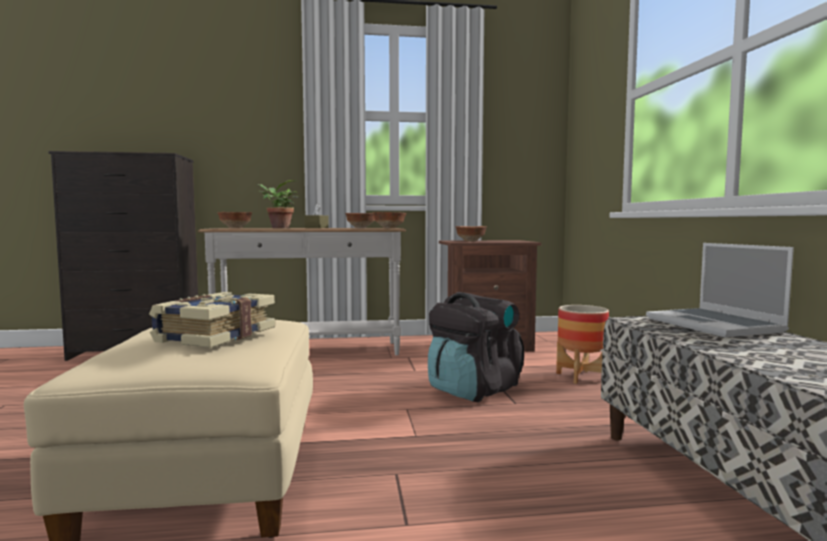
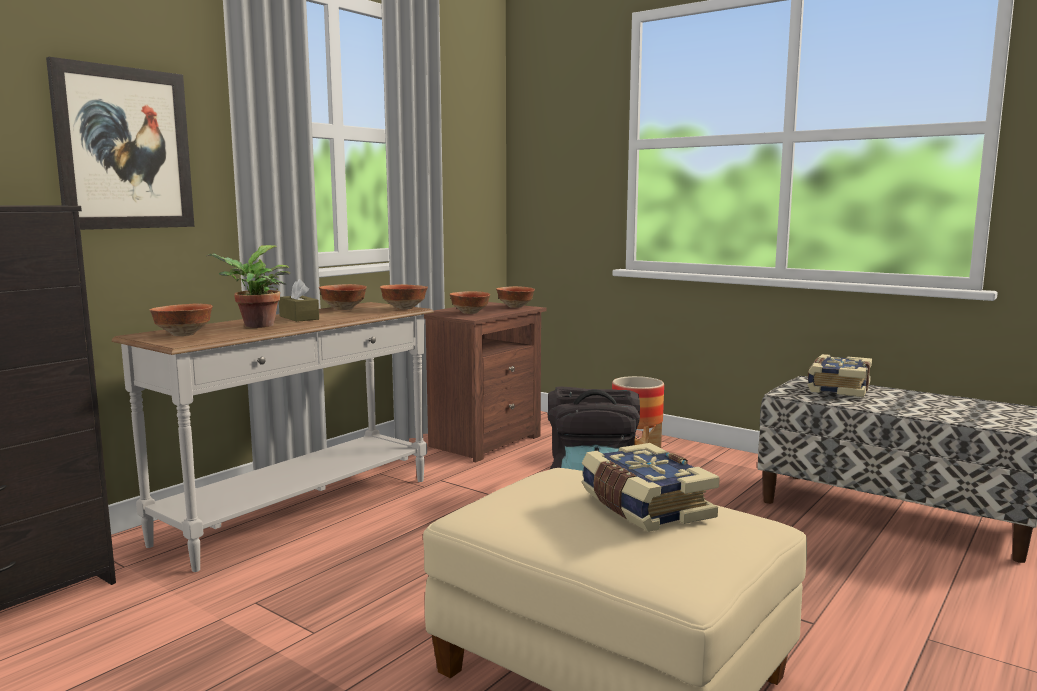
camera: 45 degrees left, 5 degrees up
(248, 131) = (124, 149): none -> picture
(520, 241) = (516, 306): none -> bowl
(715, 325) = (837, 388): laptop -> book

